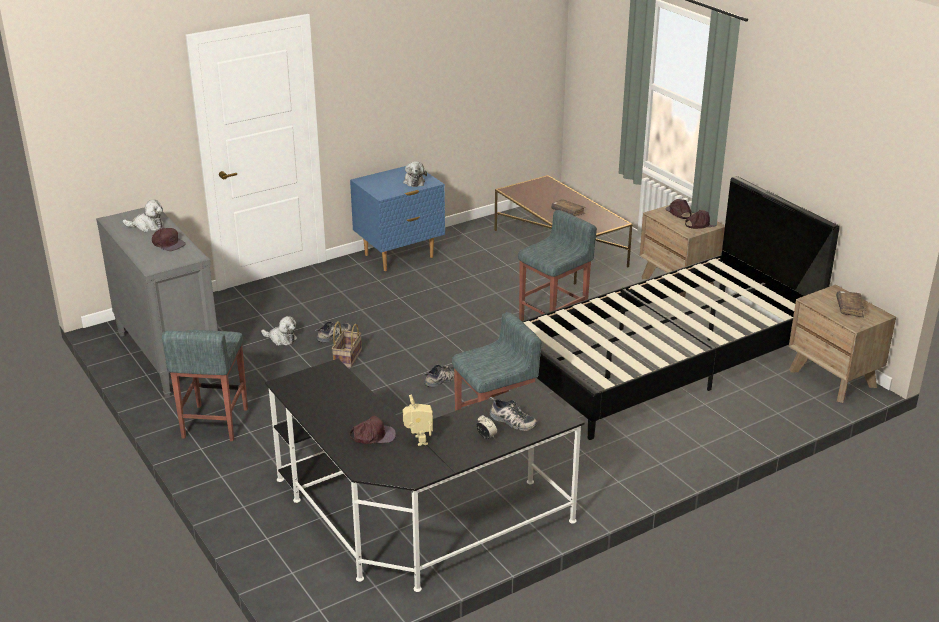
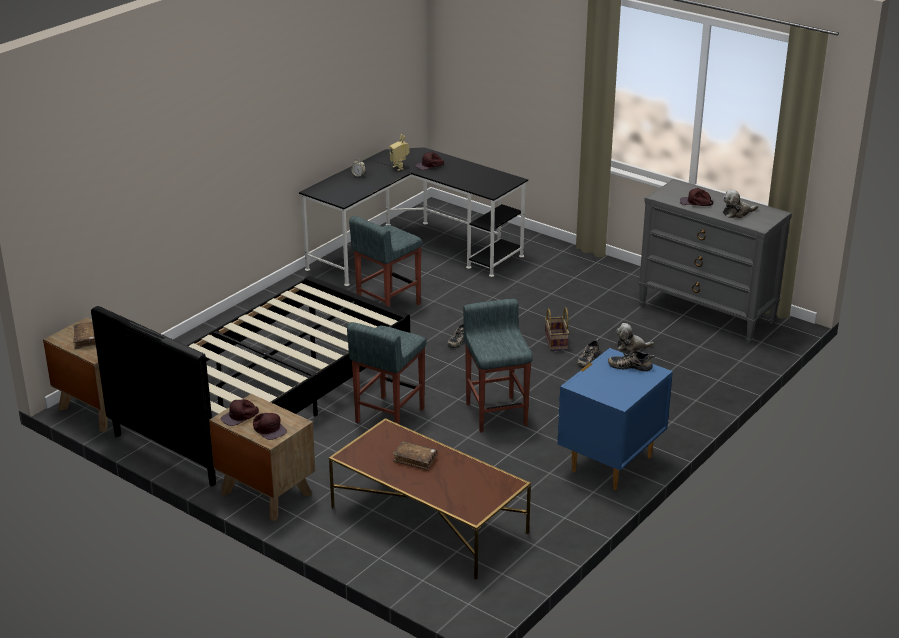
camera: 160 degrees right, 0 degrees up
(214, 423) = (606, 277): grey stool -> grey stool (496, 413)
(414, 181) = (597, 382): plush toy -> none
(511, 421) = (347, 185): shoe -> shoe (630, 365)

